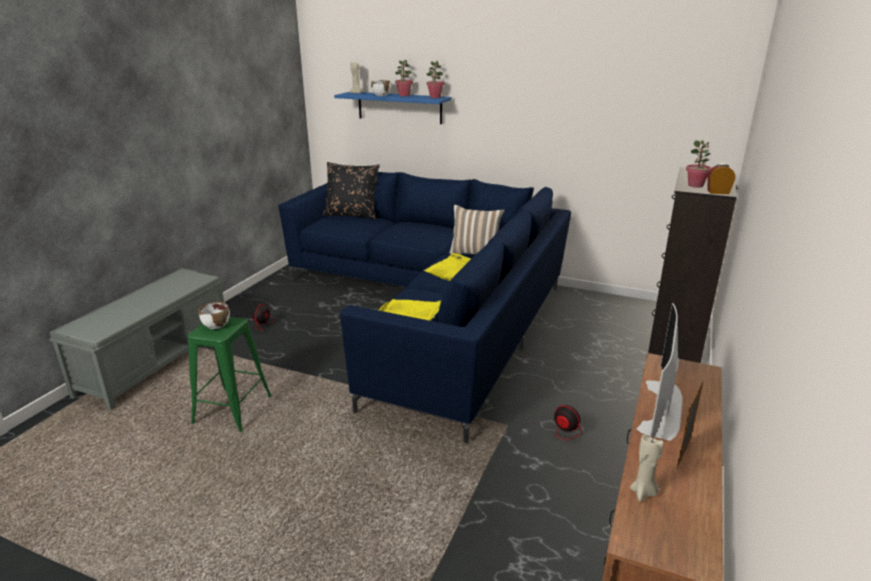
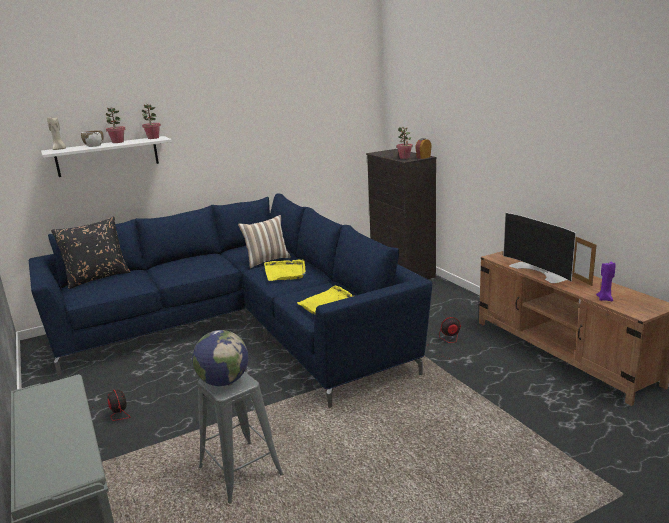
camera: 50 degrees left, 5 degrees down
(216, 325) = (223, 381): white bowl -> globe
(232, 410) = (240, 472): green stool -> grey stool
(399, 107) = (107, 156): blue shelf -> white shelf
(643, 493) = (605, 299): beige candle -> purple candle

